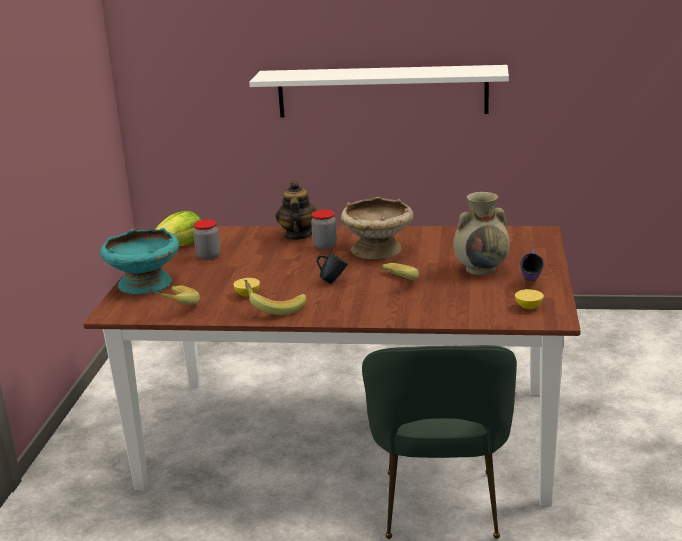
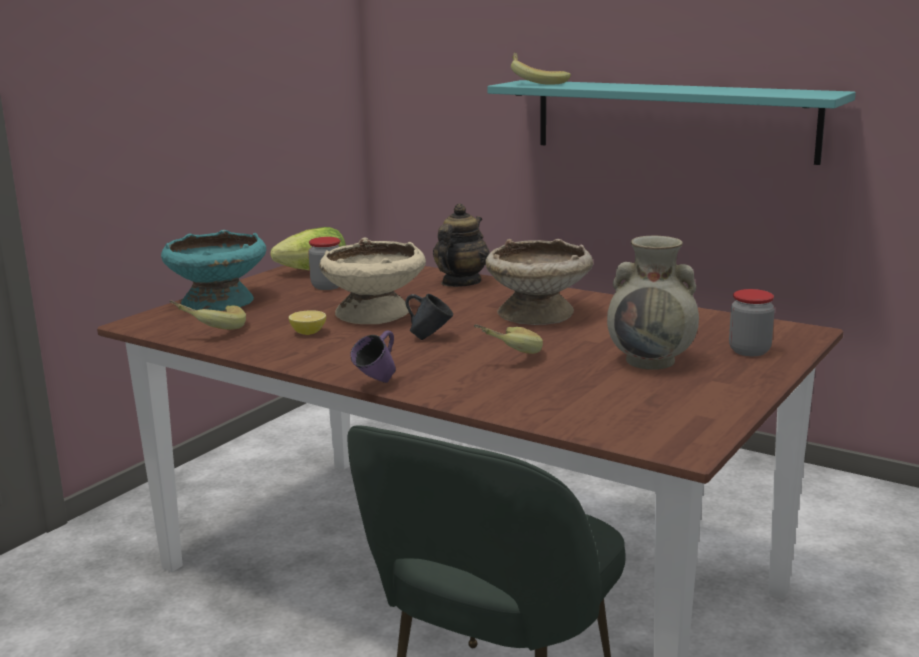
camera: 25 degrees right, 5 degrees down
(272, 270) = (375, 313): none -> beige bowl
(274, 308) = (315, 353): banana -> banana (537, 83)
(325, 246) = (477, 299): jar -> jar (749, 351)
(382, 91) = (672, 120): white shelf -> turquoise shelf
(528, 307) = (660, 423): lemon -> none
(531, 283) = (705, 392): purple mug -> purple mug (377, 384)

